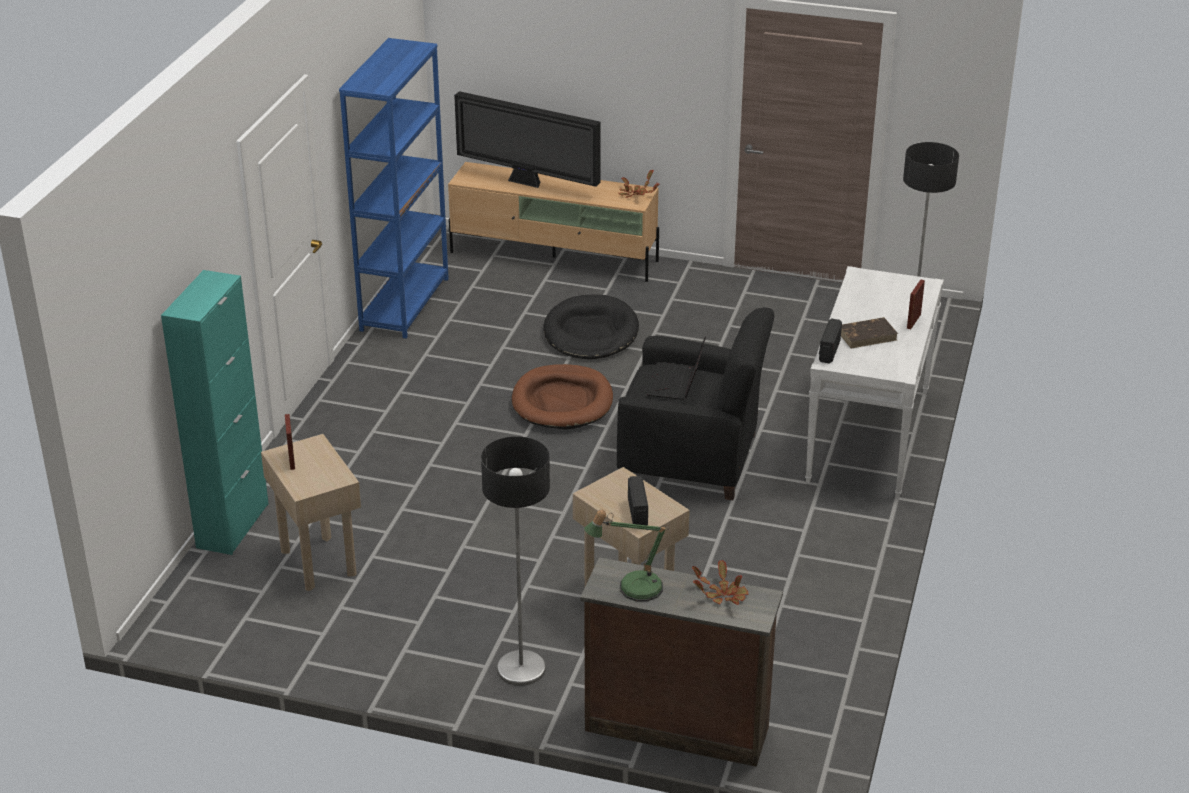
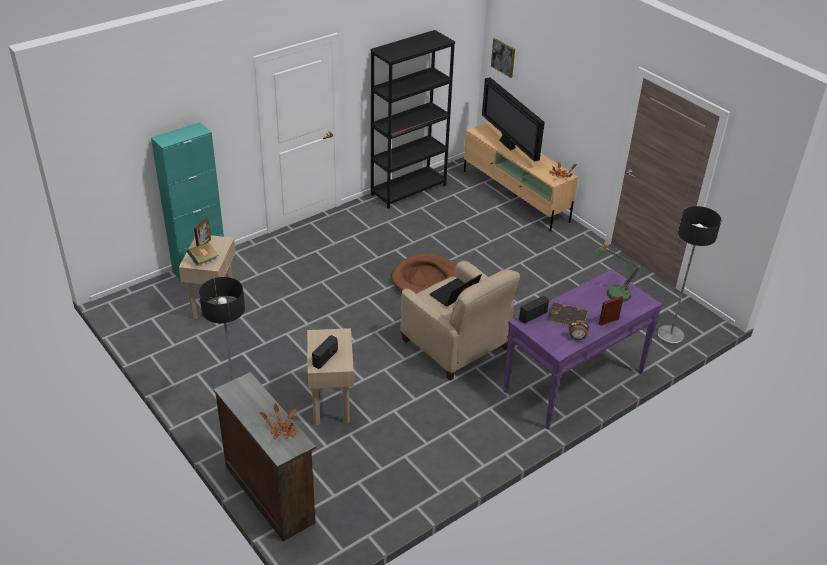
camera: 35 degrees right, 5 degrees up
(320, 478) = (203, 260): none -> book
(405, 304) = (408, 190): blue bookcase -> black bookcase
(474, 54) = (503, 57): none -> picture
(591, 332) = (485, 247): black dog bed -> none
(632, 588) = (243, 398): table lamp -> table lamp (614, 292)
(691, 458) = (456, 344): black armchair -> beige armchair
(869, 435) = (573, 382): white console table -> purple console table
(904, 352) = (577, 338): none -> alarm clock

